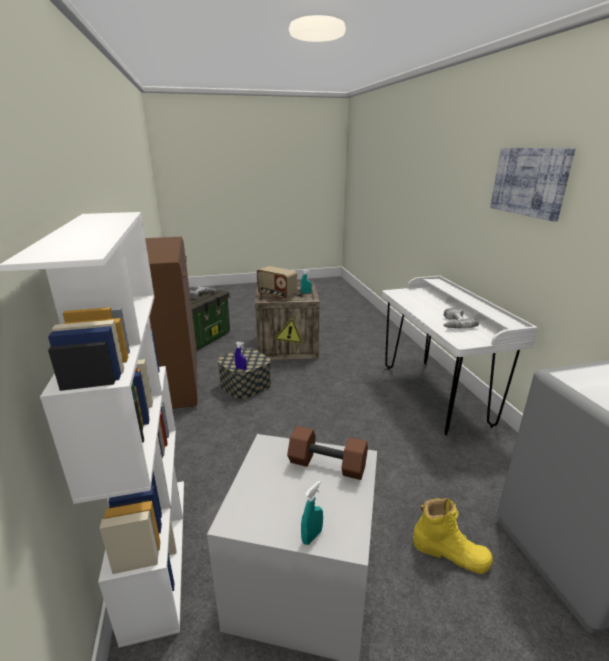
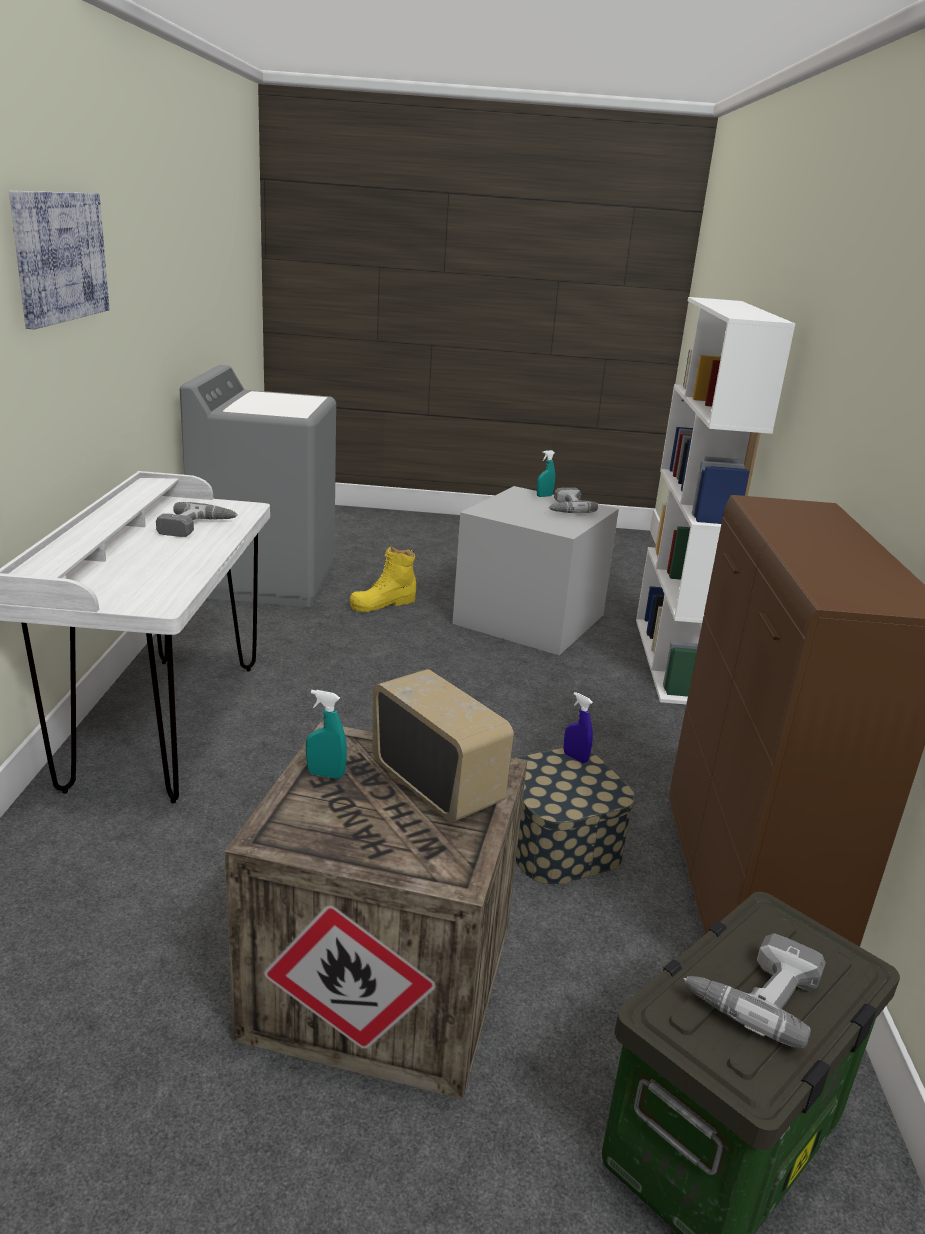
camera: 165 degrees left, 0 degrees up
(276, 504) = (565, 508): none -> power drill
(326, 465) = (514, 513): brown dumbbell -> none
(450, 553) = (383, 603): yellow boot -> yellow boot turned 75 degrees counterclockwise

